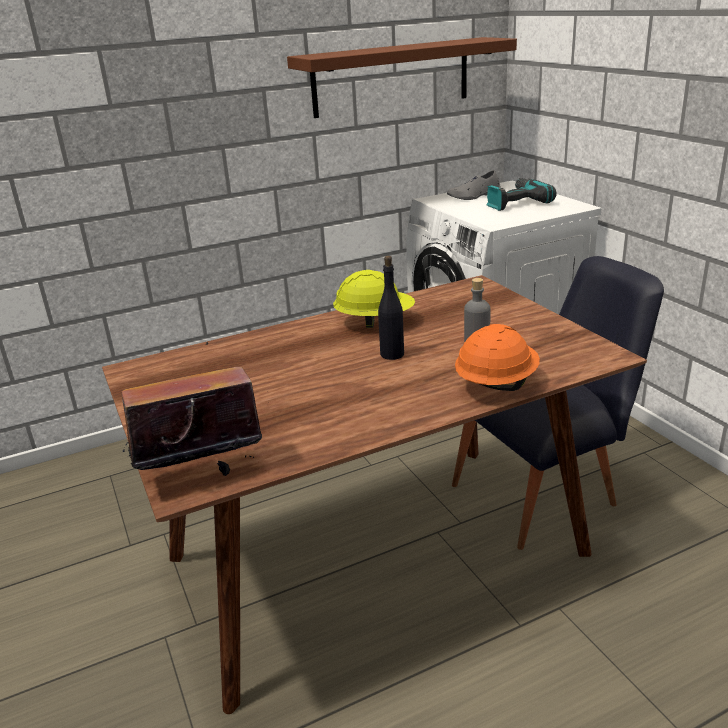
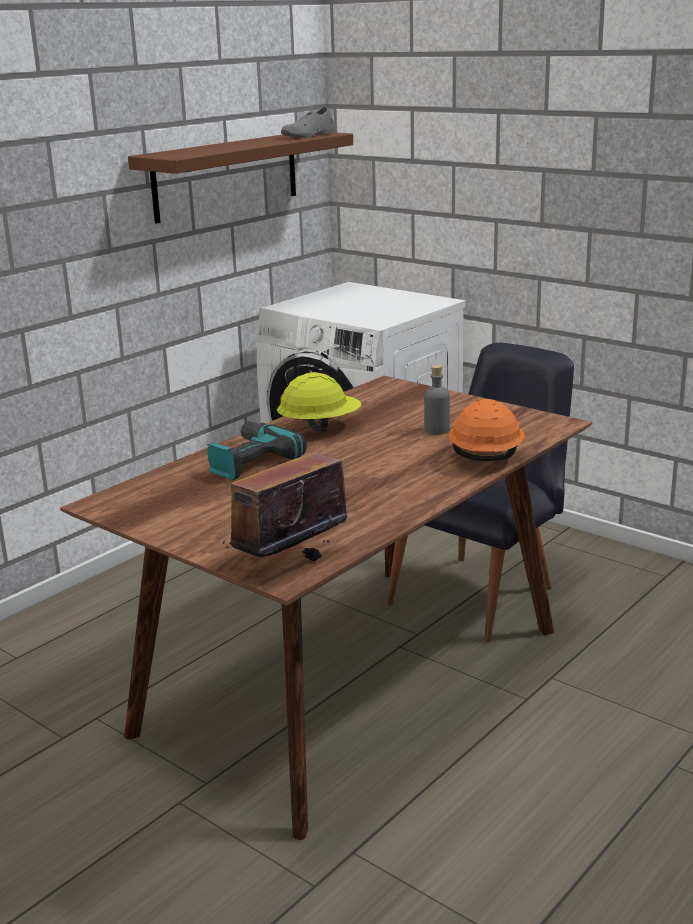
camera: 25 degrees left, 5 degrees down
(392, 354) = (366, 450): black bottle -> none
(474, 196) = (325, 300): grey shoe -> grey shoe (308, 136)
(515, 202) = (376, 302): power drill -> power drill (248, 461)

